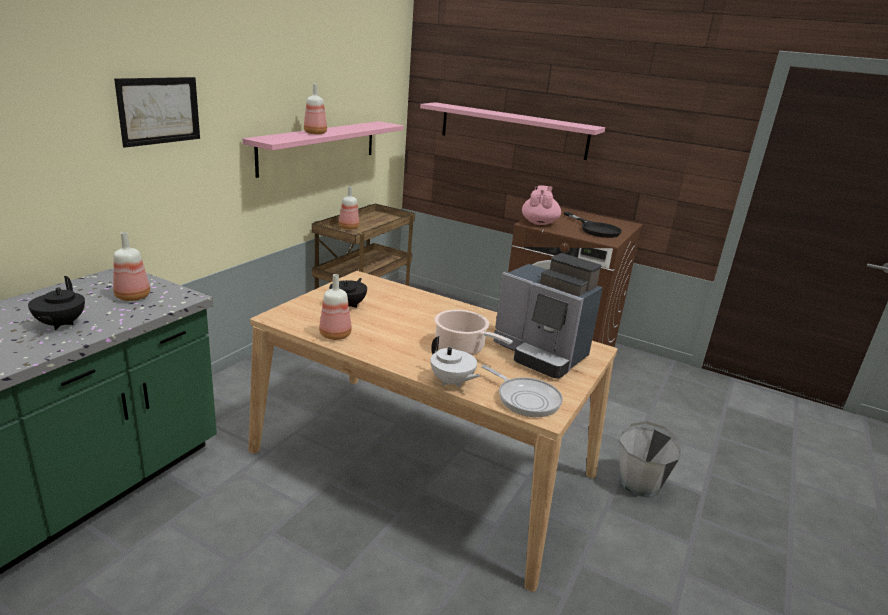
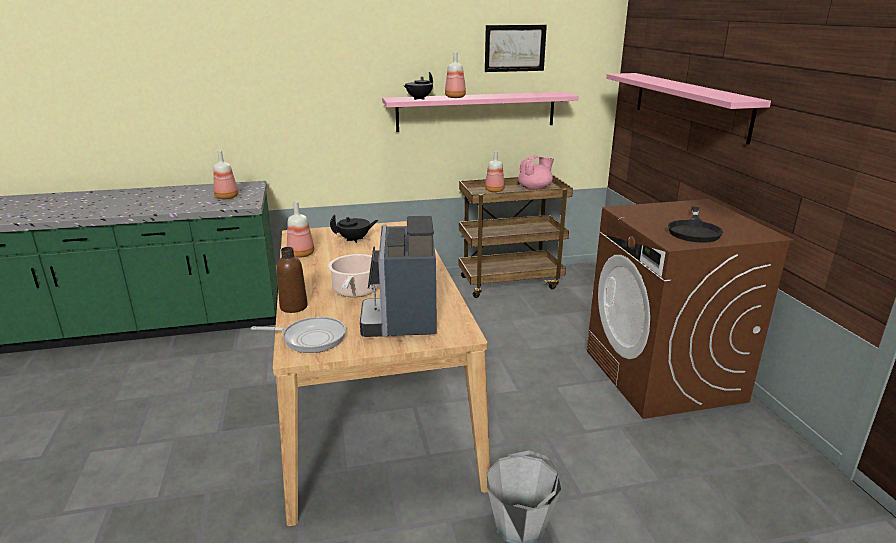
camera: 50 degrees right, 0 degrees up
(60, 324) = (169, 202): black teapot -> black teapot (418, 98)
(159, 110) = (301, 71): picture -> picture (515, 48)
(451, 382) = (293, 307): white teapot -> brown bottle
(525, 399) = (310, 338): frying pan -> frying pan turned 90 degrees counterclockwise
(539, 223) = (635, 211): pink teapot -> pink teapot (535, 189)

